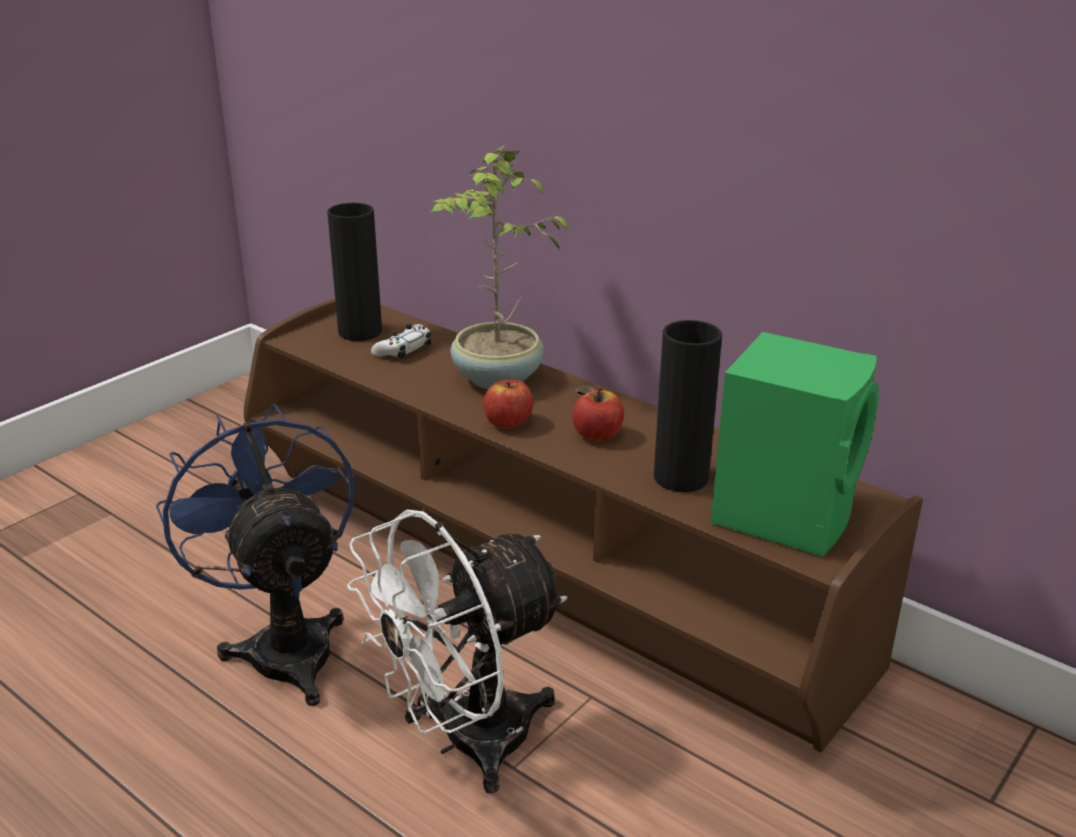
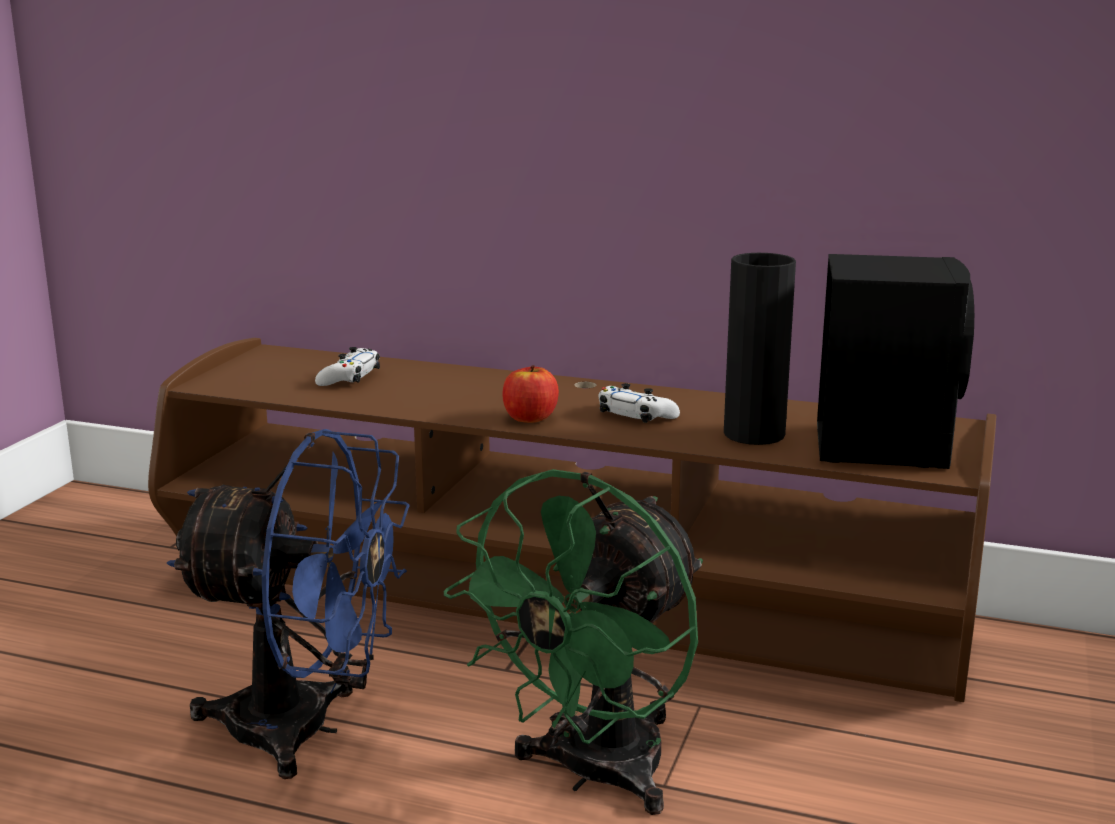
camera: 20 degrees left, 10 degrees down
(285, 644) = (306, 730): blue fan -> blue fan turned 150 degrees clockwise
(360, 332) = (282, 369): black vase -> none
(465, 742) = (593, 775): white fan -> green fan
(497, 379) = (482, 387): potted plant -> none
(597, 435) = (636, 415): apple -> white game controller
(786, 513) = (882, 444): green speaker -> black speaker

